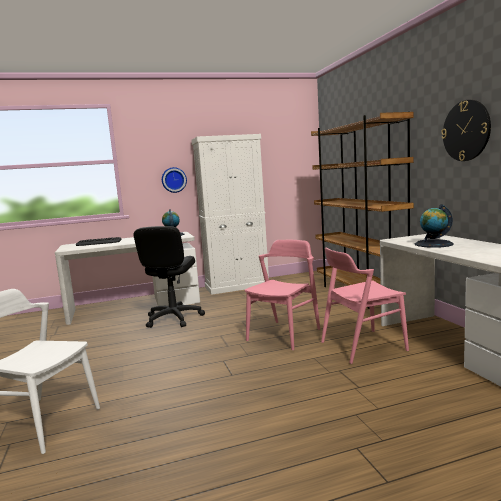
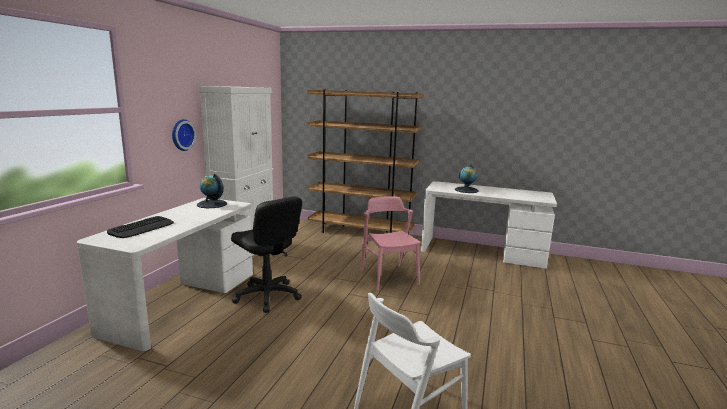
camera: 55 degrees left, 5 degrees up
(362, 346) = (444, 268): pink chair -> none
(466, 130) = (468, 115): wall clock -> none

